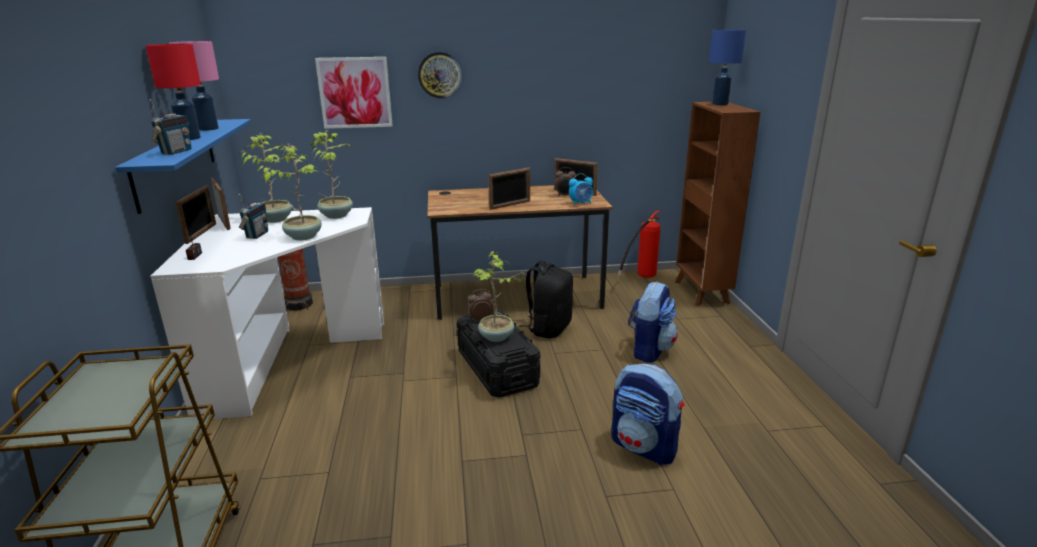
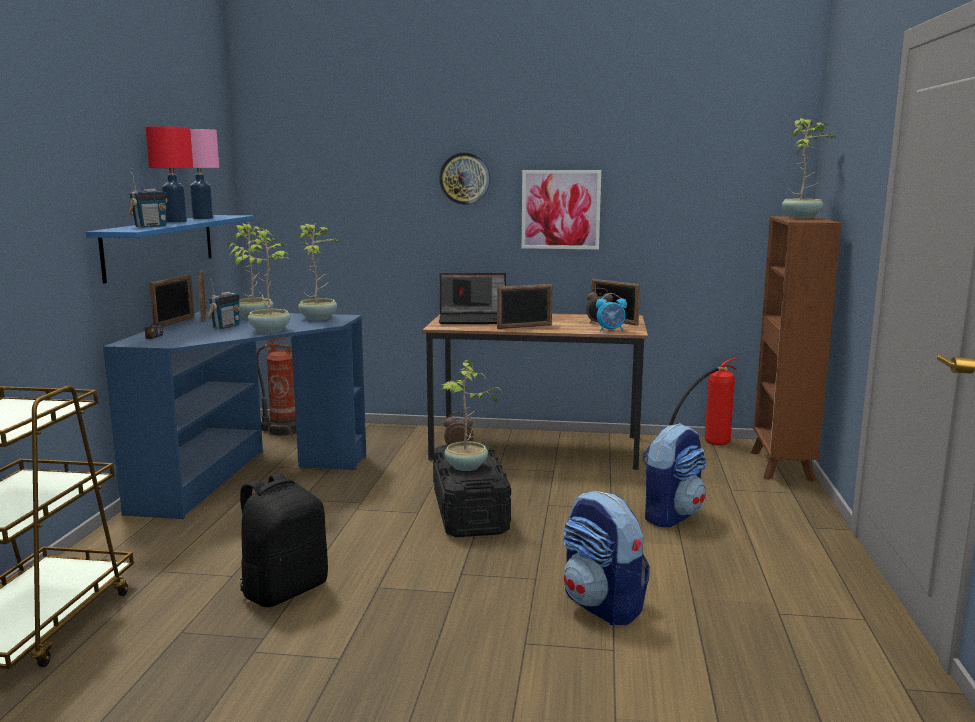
camera: 15 degrees right, 10 degrees down
(288, 361) = (246, 478): white desk -> blue desk
(355, 92) = (370, 195): picture -> picture (560, 209)
(462, 199) = (474, 319): none -> laptop
(548, 328) = (555, 481): black backpack -> black backpack (284, 590)
(720, 104) = (802, 217): blue table lamp -> potted plant

